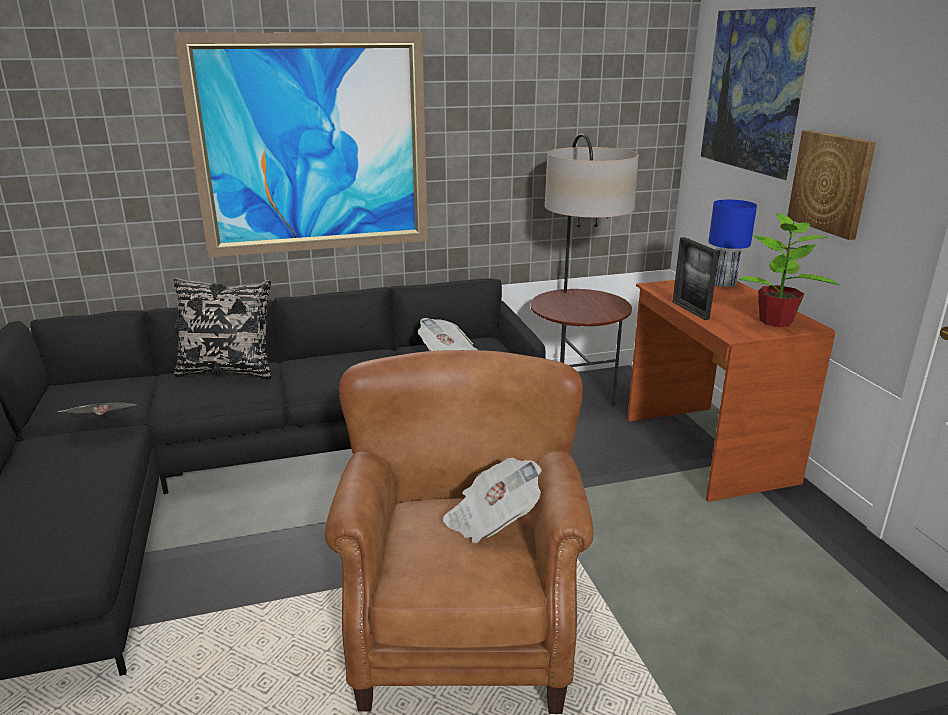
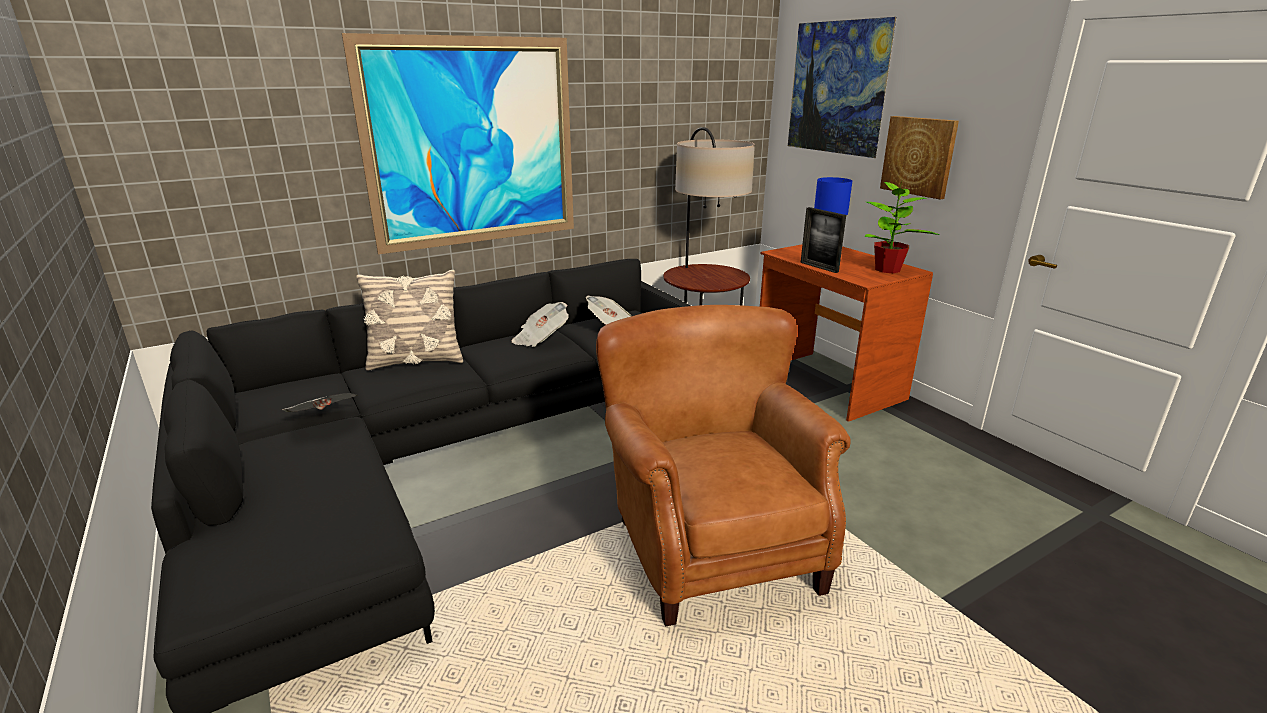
camera: 15 degrees left, 0 degrees up
(227, 373) = (416, 362): black pillow -> beige pillow
(491, 520) = (747, 444): newspaper -> newspaper (541, 339)

